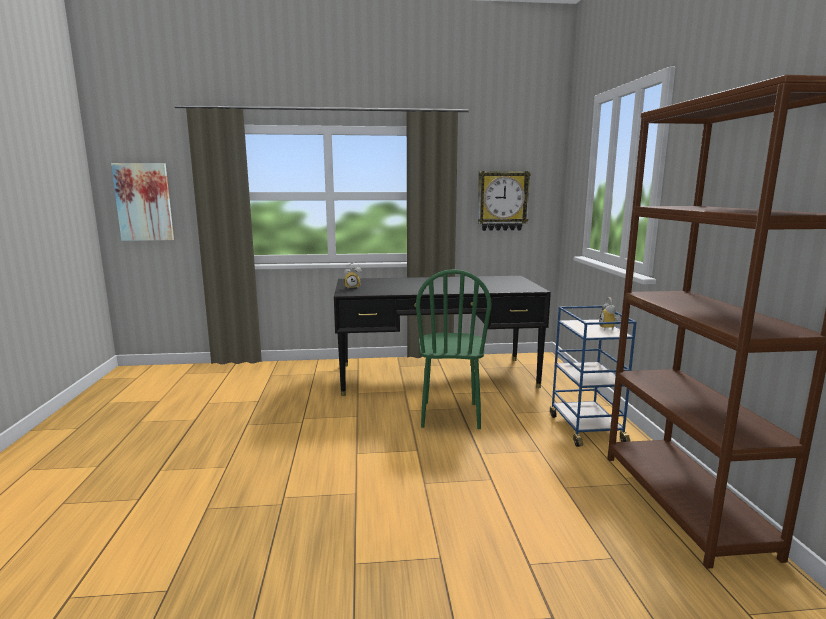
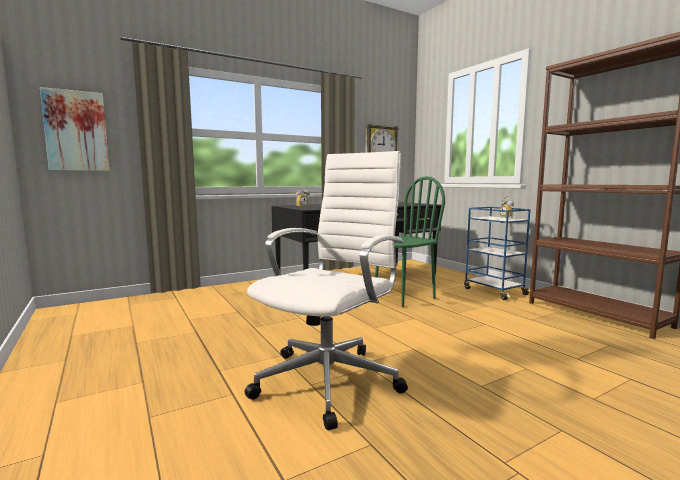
camera: 25 degrees left, 5 degrees down
(229, 508) = (331, 379): none -> white office chair
(450, 415) = (403, 297): green chair -> green chair turned 105 degrees counterclockwise

